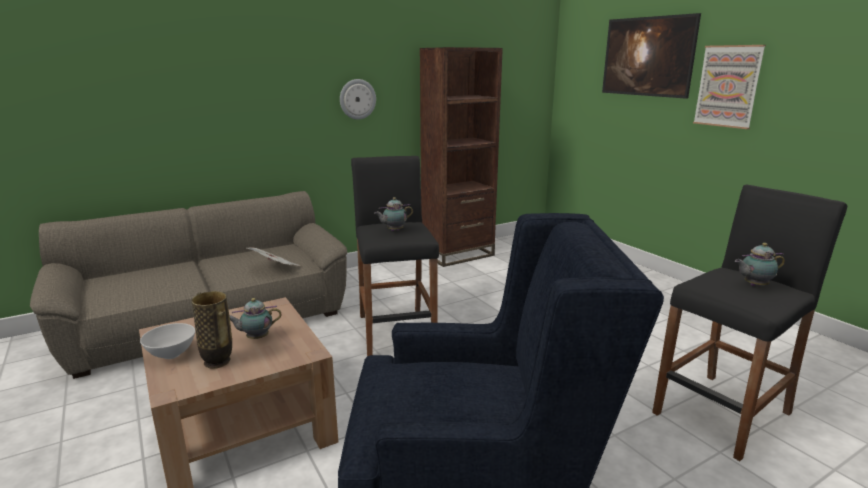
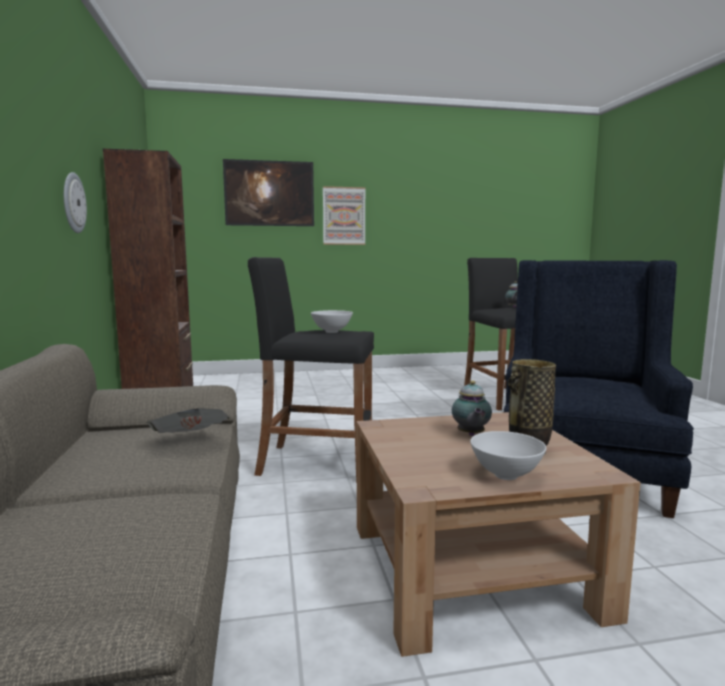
camera: 70 degrees left, 10 degrees down
(393, 230) = (331, 331): teapot -> white bowl

